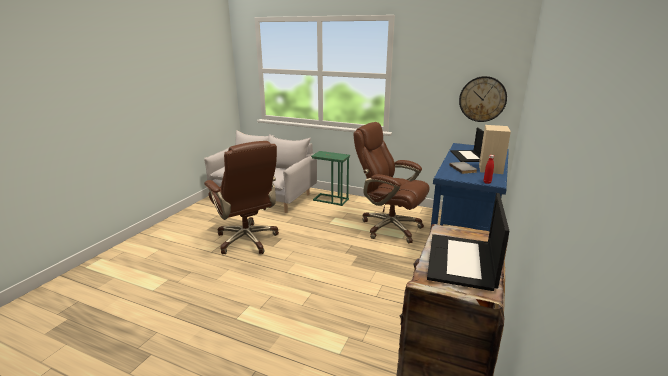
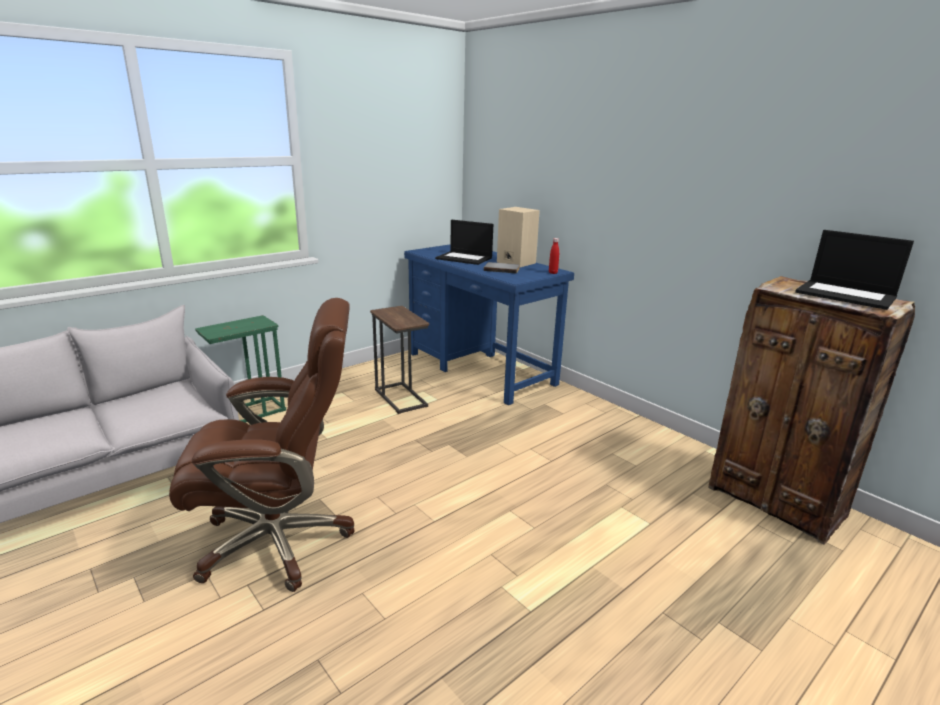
camera: 65 degrees left, 0 degrees up
(389, 227) = (400, 398): brown office chair -> brown side table
(482, 99) = (425, 183): wall clock -> none

